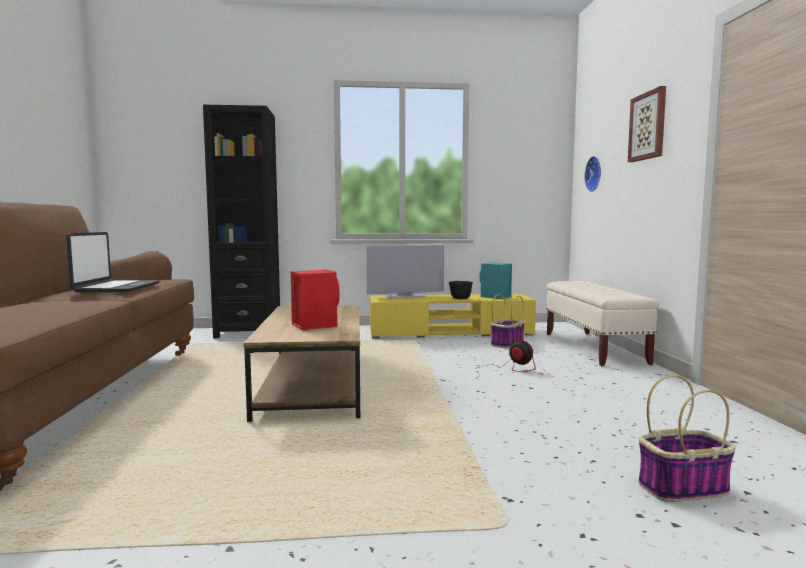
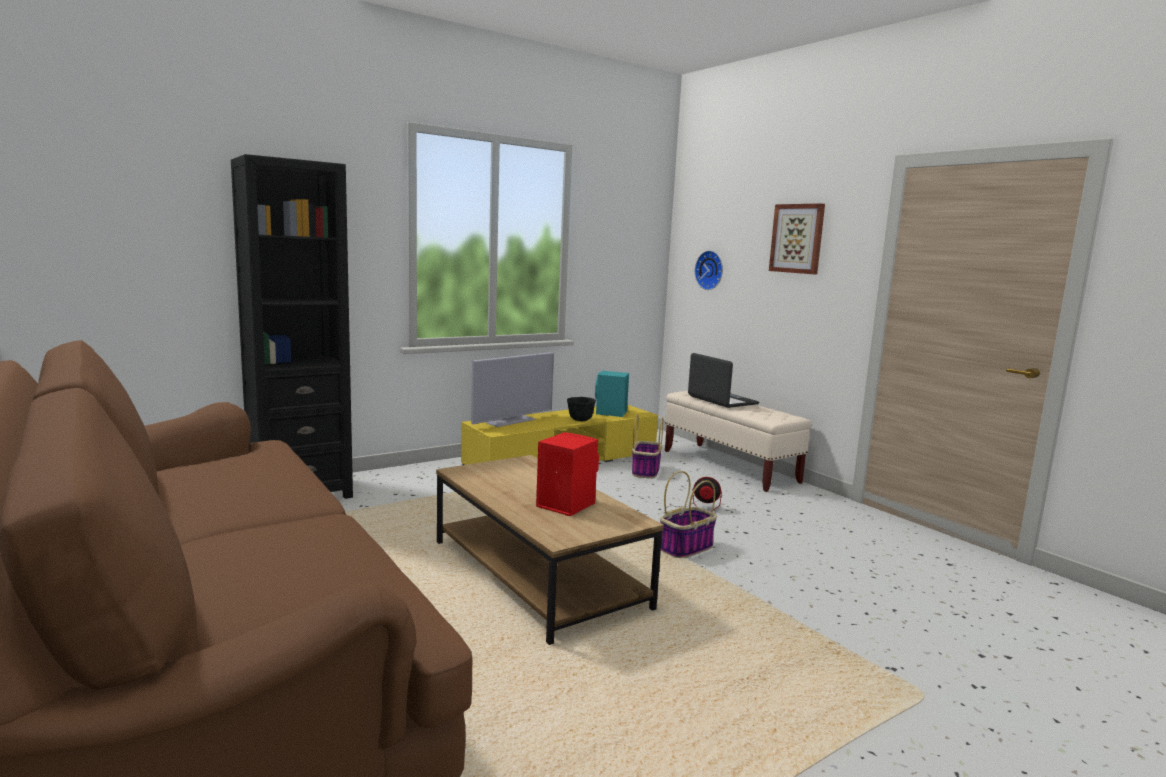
camera: 30 degrees left, 5 degrees up
(117, 288) = (265, 485): laptop -> laptop (722, 400)
(683, 487) = (974, 620): basket -> basket (686, 548)

